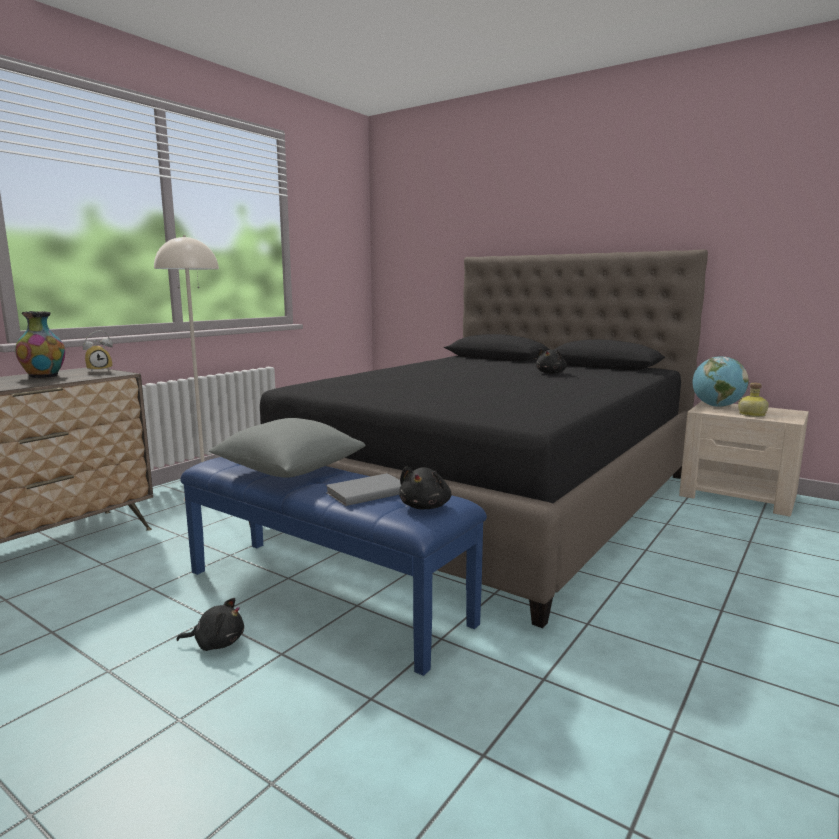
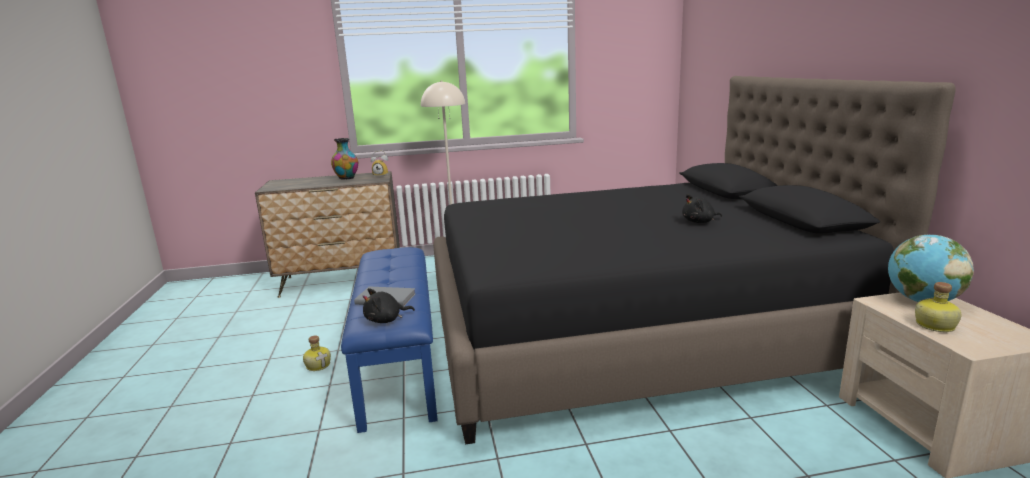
camera: 45 degrees right, 5 degrees up
(217, 643) = (318, 365): black plush toy -> bottle
(289, 471) = (392, 269): grey pillow -> none

